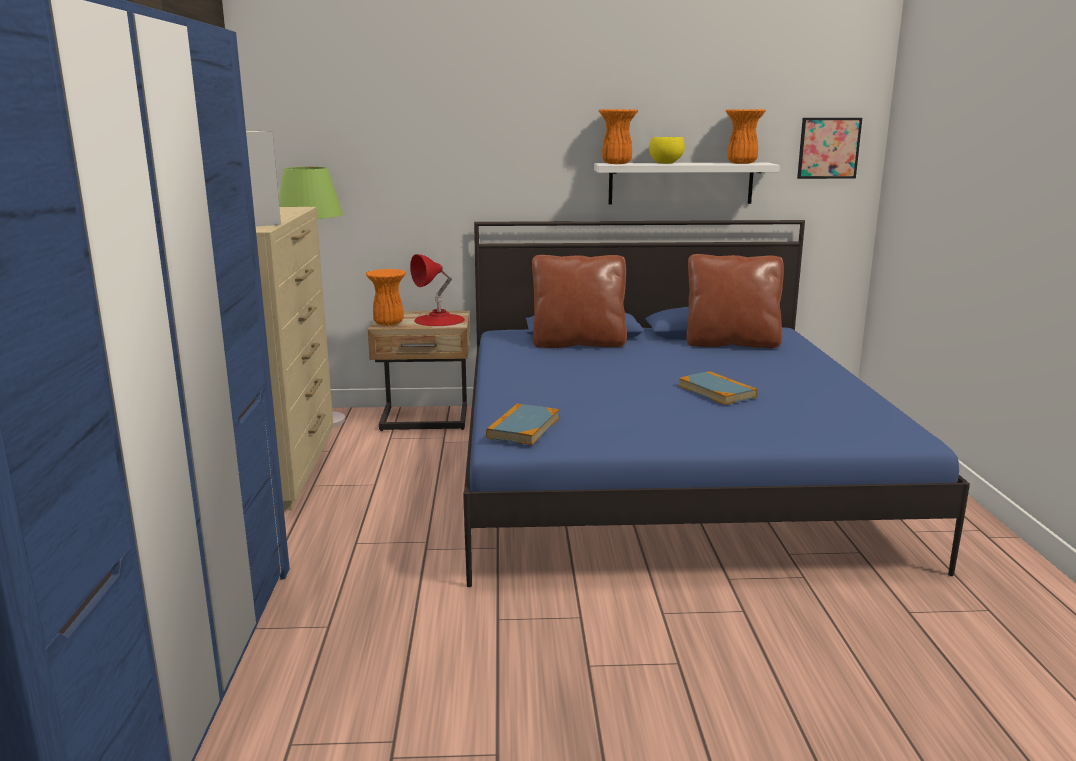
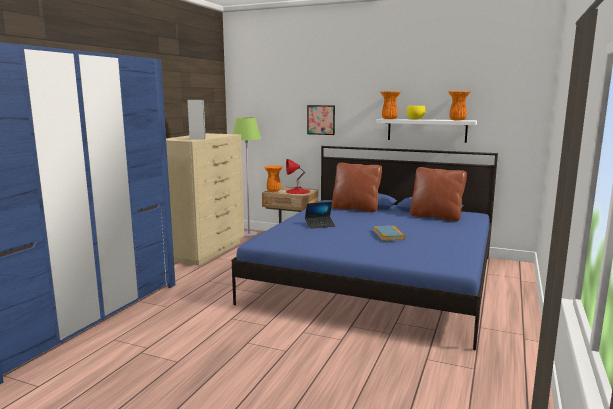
camera: 25 degrees right, 5 degrees down
(523, 428) = (272, 236): book -> none
(570, 388) = (320, 225): none -> laptop
(828, 148) = (514, 113): picture -> picture (321, 120)

